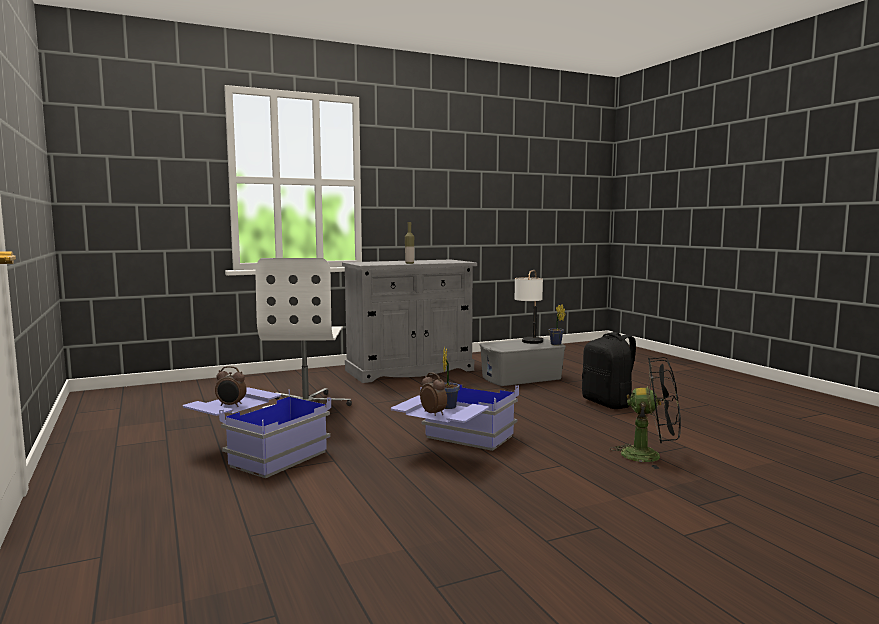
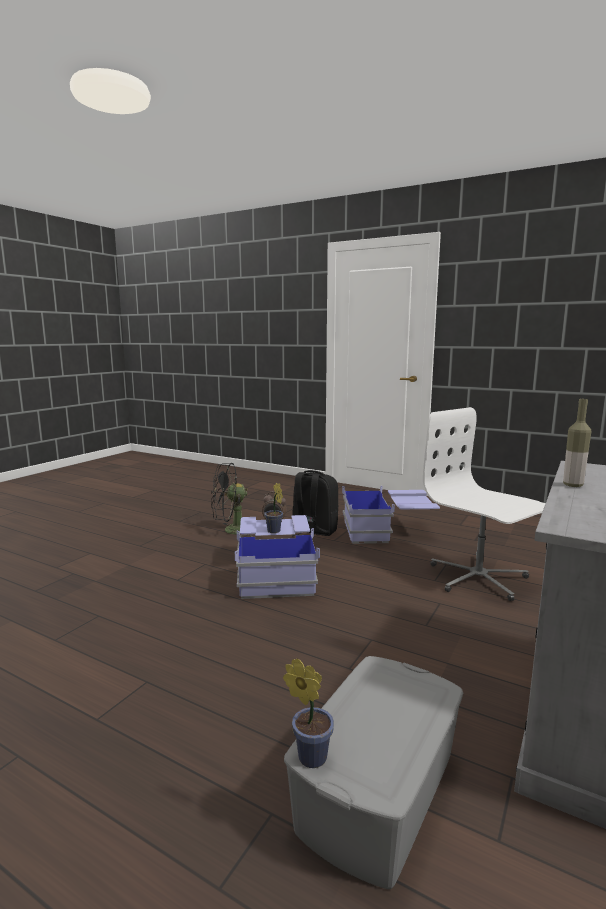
camera: 145 degrees right, 5 degrees up
(231, 405) = (406, 499): alarm clock -> none
(529, 343) = (372, 733): table lamp -> none
(609, 403) = (153, 724): black backpack -> black backpack (313, 531)
(650, 456) = (99, 612): black fan -> black fan (231, 531)

